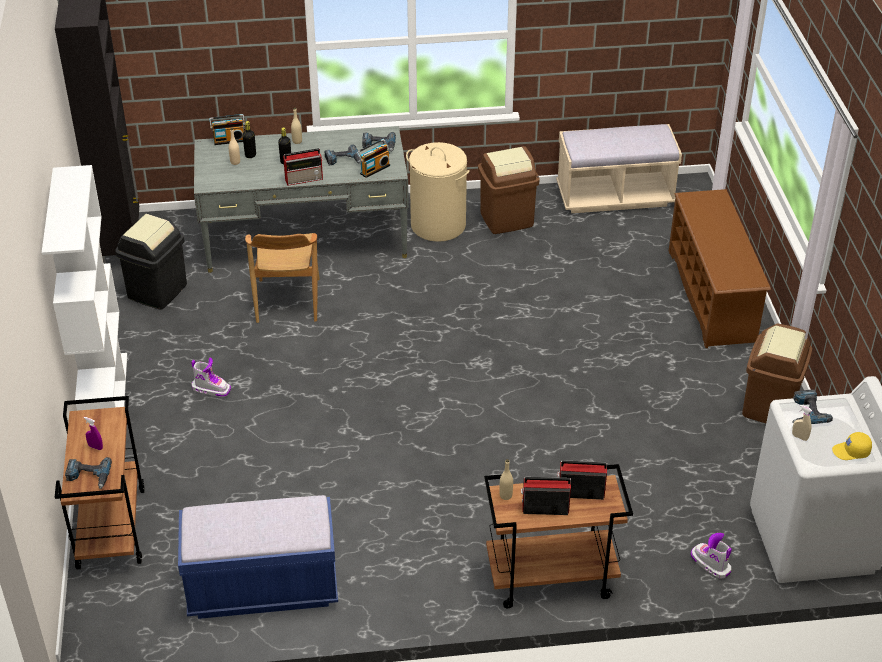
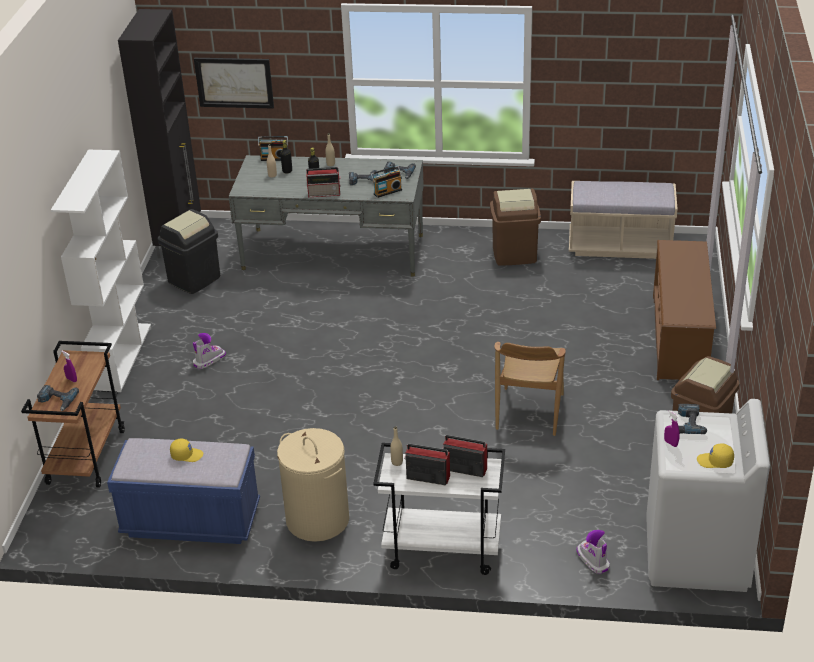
camera: 15 degrees right, 5 degrees down
(175, 58) = (234, 82): none -> picture
(211, 389) = (209, 360): boot -> boot turned 75 degrees counterclockwise
(260, 519) = (187, 455): none -> yellow cap
(287, 300) = (299, 299): brown chair -> brown chair (529, 411)
(438, 225) = (451, 253): beige laundry basket -> beige laundry basket (317, 519)
(550, 579) = (441, 551): brown cart -> white cart
(799, 437) = (670, 443): beige spray bottle -> purple spray bottle

